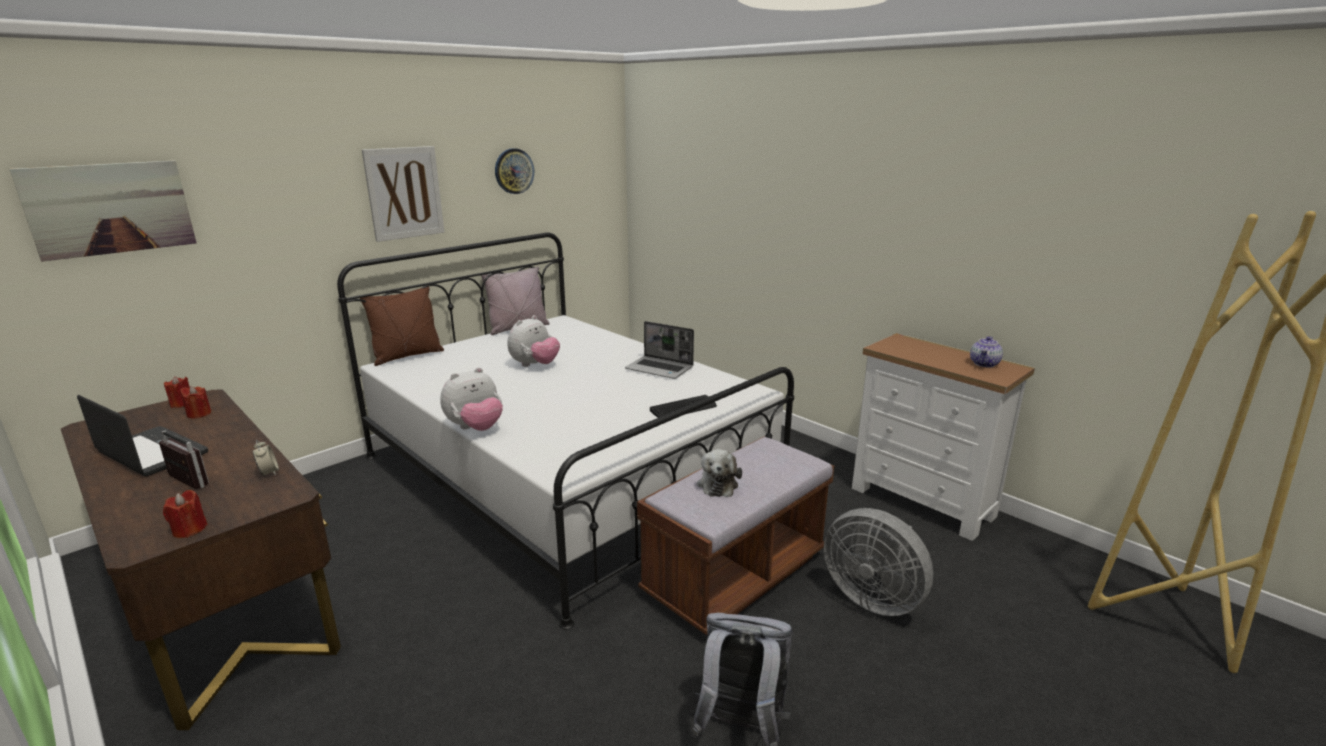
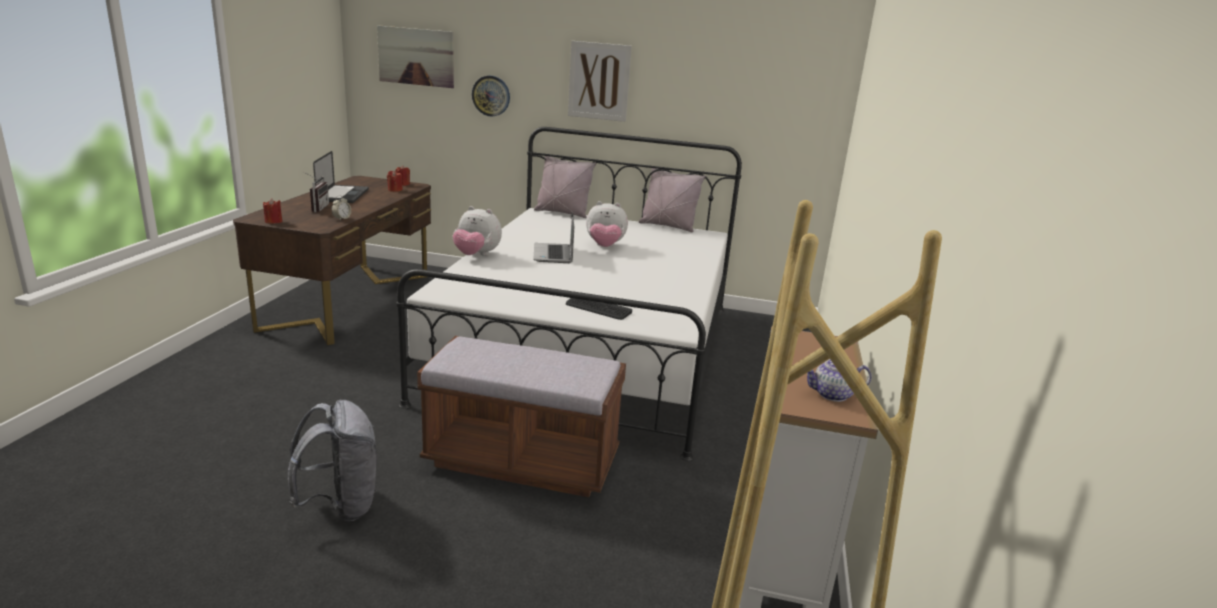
camera: 55 degrees right, 0 degrees up
(407, 356) = (562, 213): brown pillow -> purple pillow
(514, 171) = (708, 80): wall clock -> wall clock (491, 96)
(660, 369) = (668, 286): laptop -> laptop (554, 254)
(717, 484) = (501, 354): plush toy -> none
(872, 597) = (558, 546): grey fan -> none

